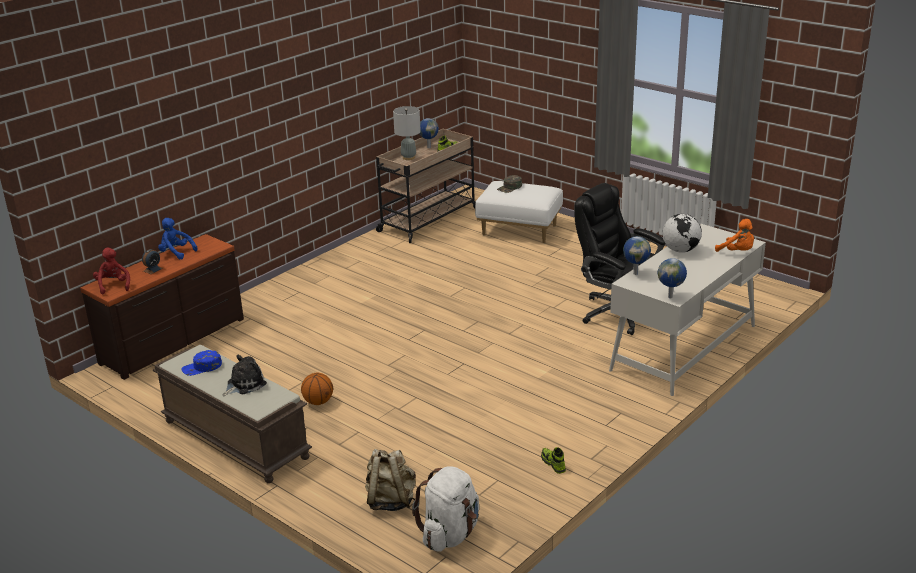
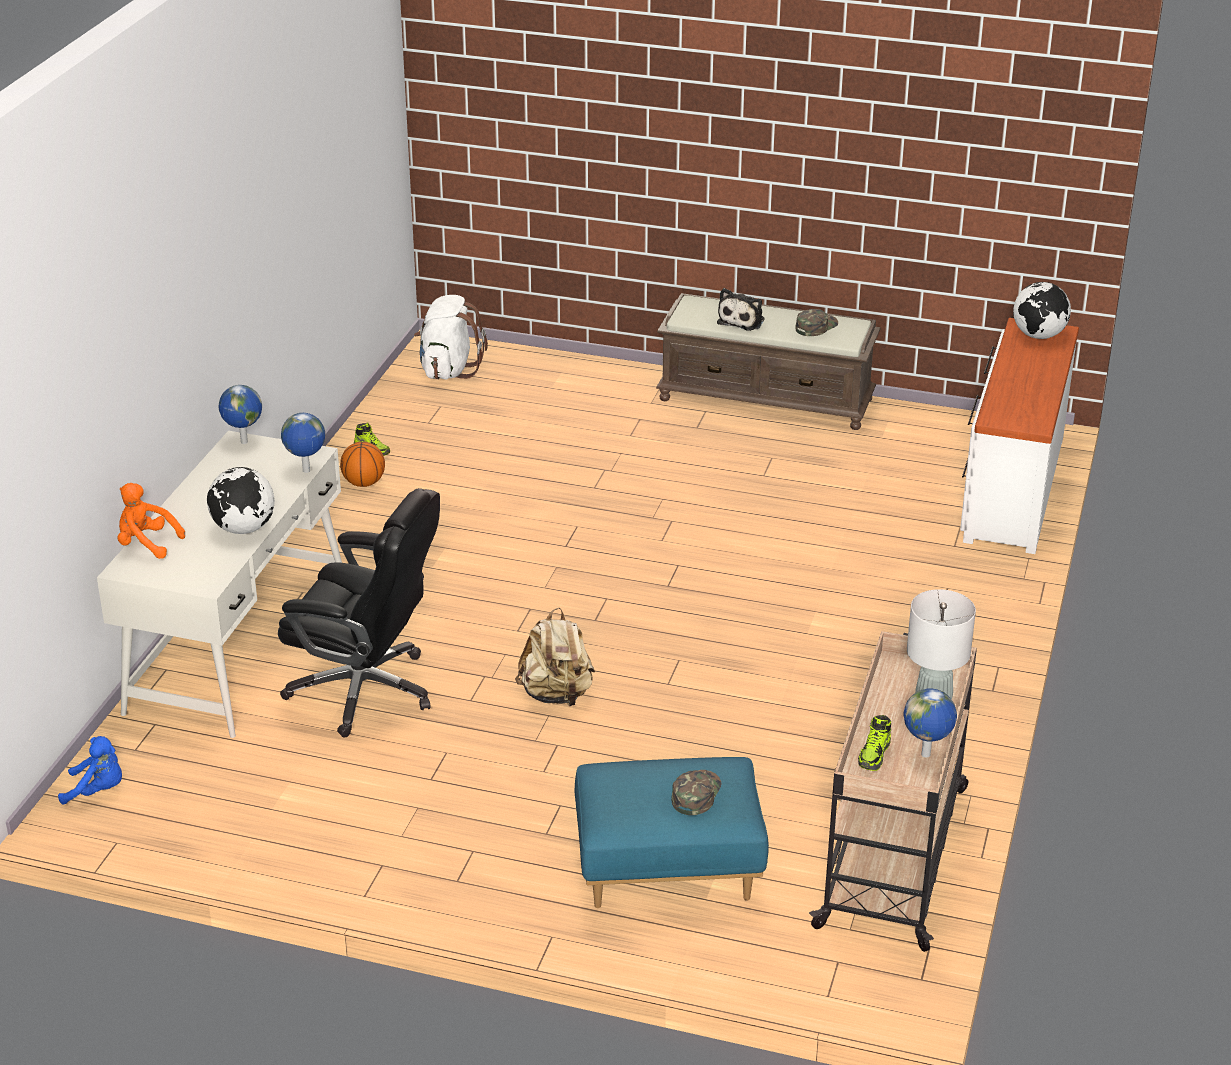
camera: 155 degrees right, 5 degrees up
(113, 285) = (1038, 336): red plush toy -> globe
(153, 269) = (1027, 366): alarm clock -> none
(174, 341) = (1011, 488): brown dresser -> white dresser
(176, 253) = (1039, 395): blue plush toy -> blue plush toy (98, 790)
(202, 367) = (816, 326): blue cap -> green cap
(318, 402) = (714, 456): basketball -> basketball (363, 483)
(391, 501) = (532, 382): beige backpack -> beige backpack (557, 695)
(520, 230) = (667, 872): white ottoman -> blue ottoman

